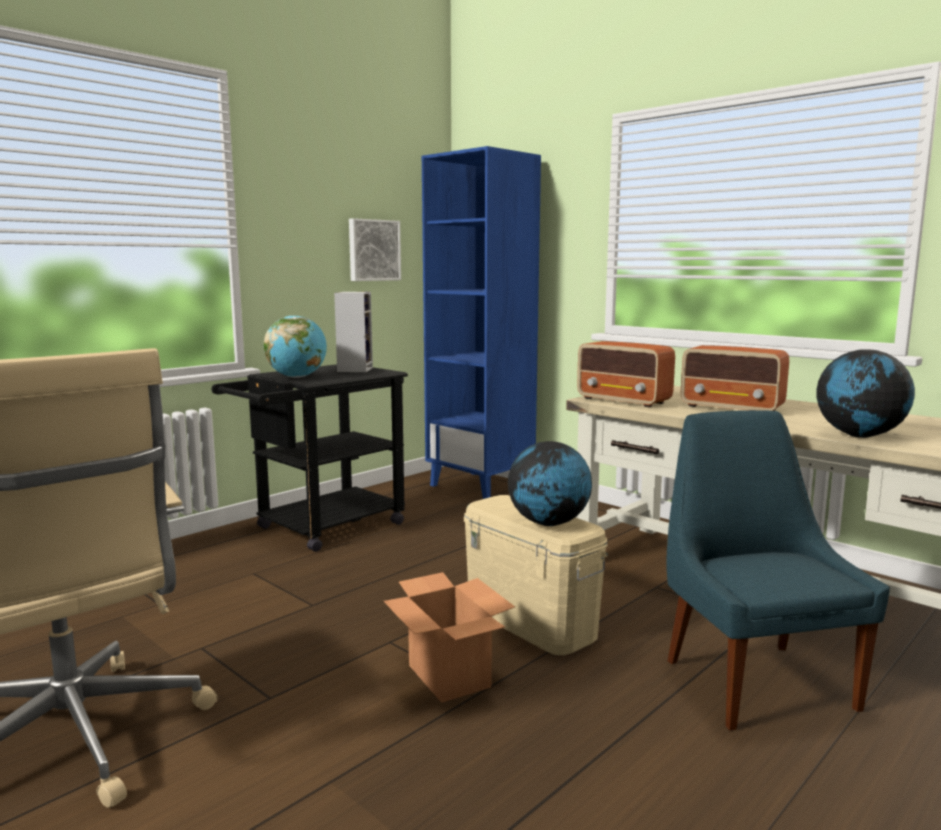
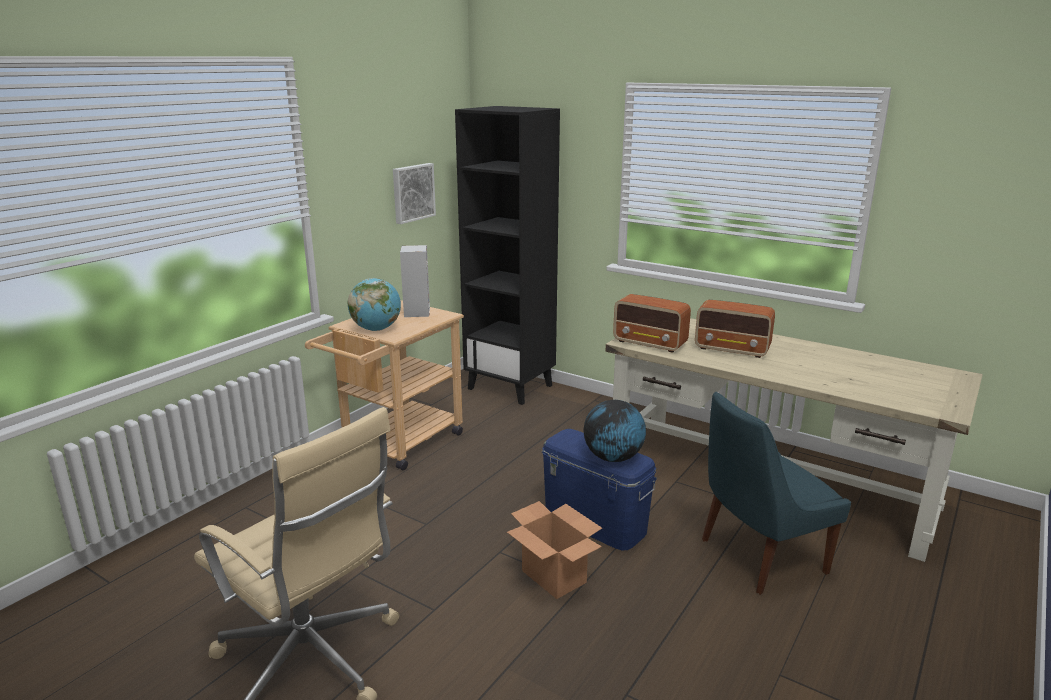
camera: 10 degrees left, 10 degrees up
(320, 529) = (396, 445): black cart -> beige cart
(481, 486) = (511, 387): blue bookcase -> black bookcase
(531, 621) = (595, 522): beige storage box -> blue storage box
(754, 681) = (758, 557): blue chair -> blue chair turned 90 degrees counterclockwise
(860, 435) = (828, 383): globe -> none

